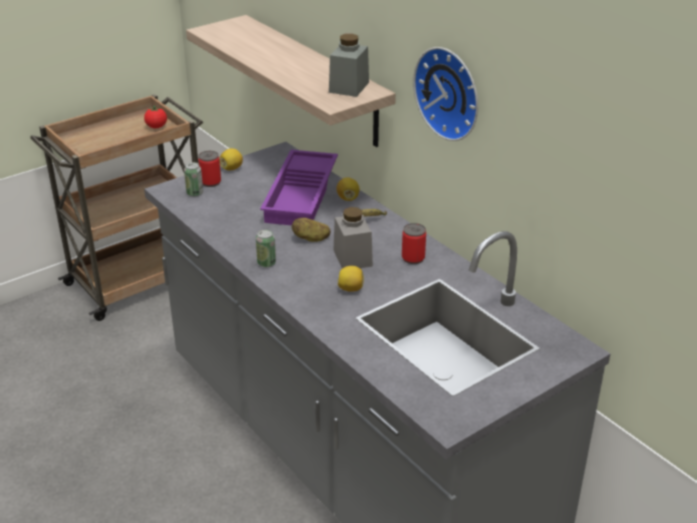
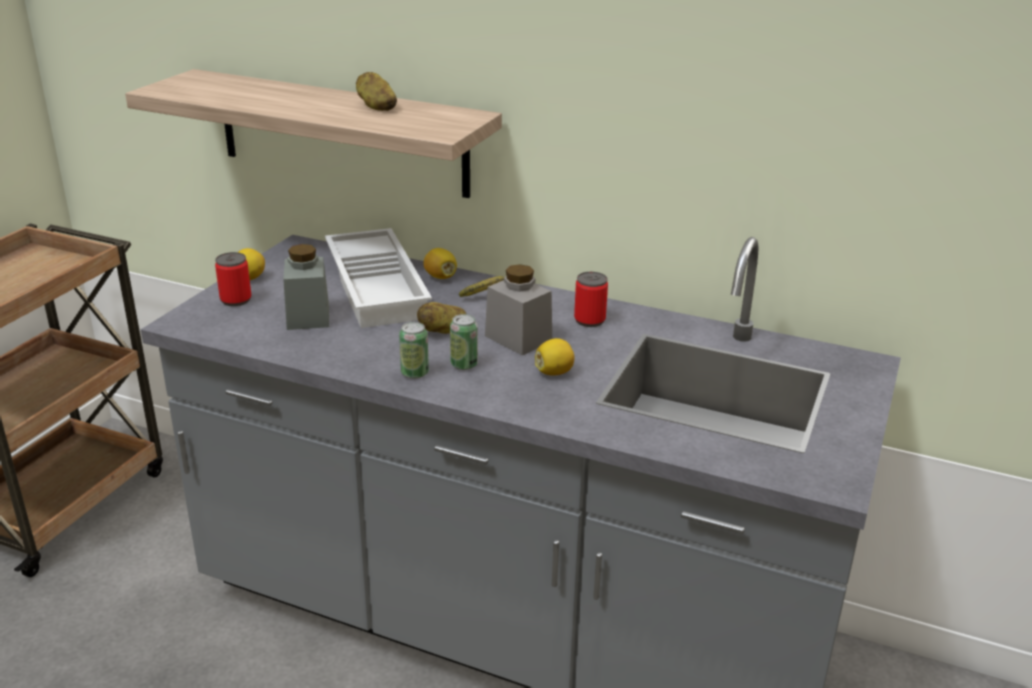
camera: 30 degrees left, 5 degrees down
(156, 127) = (60, 264): tomato -> none
(195, 193) = (225, 317): can -> can (464, 365)
(302, 195) = (379, 286): purple tray -> white tray
(319, 71) = (376, 107): none -> potato
(349, 87) = (437, 115): grey jar -> grey jar (308, 316)
(451, 92) = (605, 86): wall clock -> none

